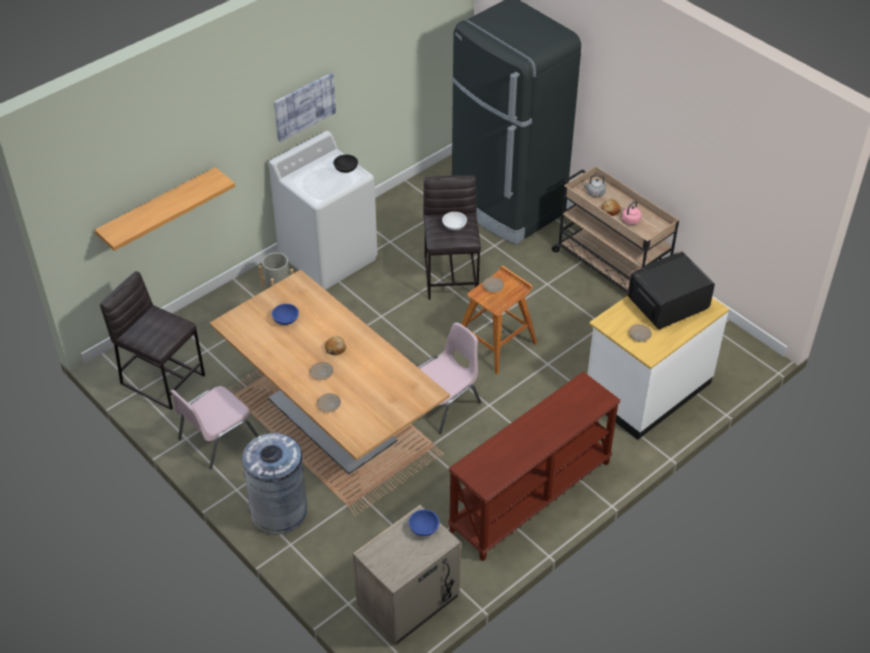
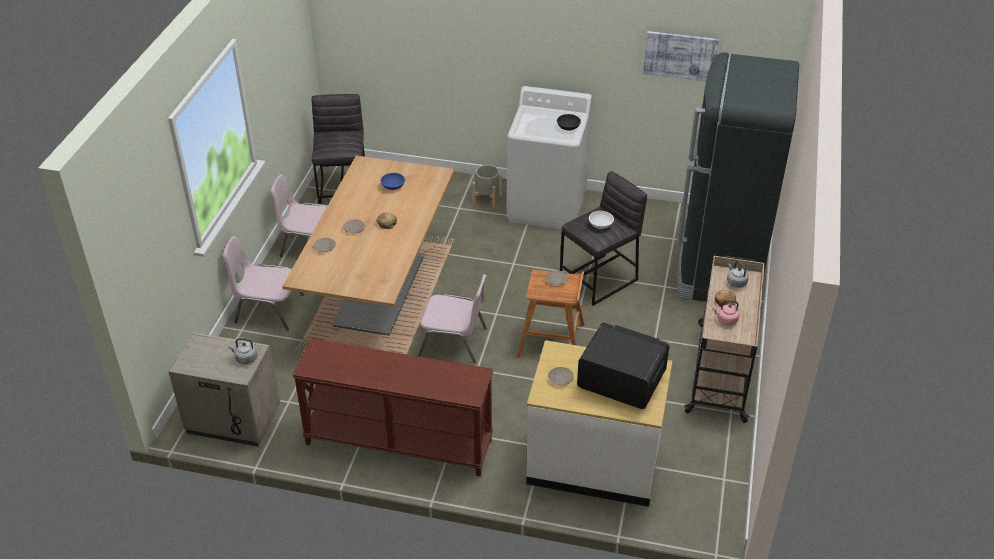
camera: 55 degrees right, 5 degrees down
(158, 208) = (410, 63): shelf -> none
(279, 511) = (268, 309): grey trash can -> pink chair
(304, 106) = (572, 57): picture -> picture (680, 55)
(424, 528) = (245, 358): blue bowl -> grey kettle

